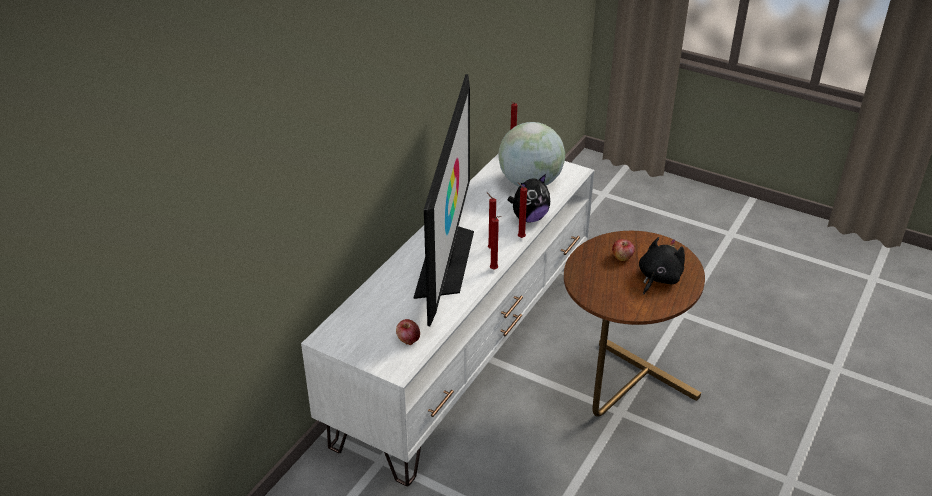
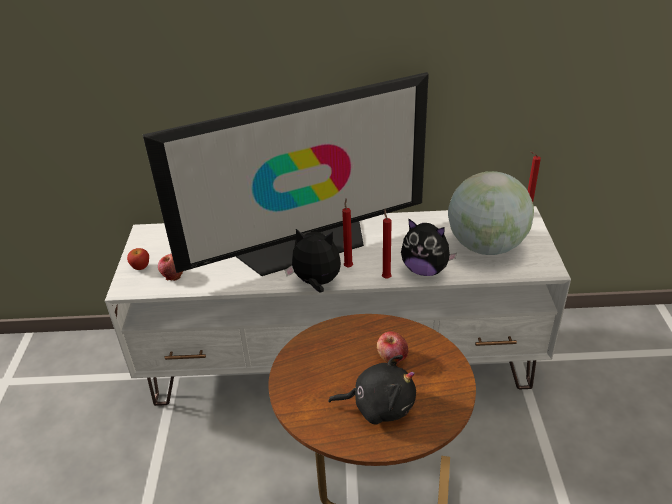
camera: 60 degrees right, 0 degrees up
(377, 354) = (141, 267): none -> apple
(495, 270) = (316, 283): red candle -> plush toy

